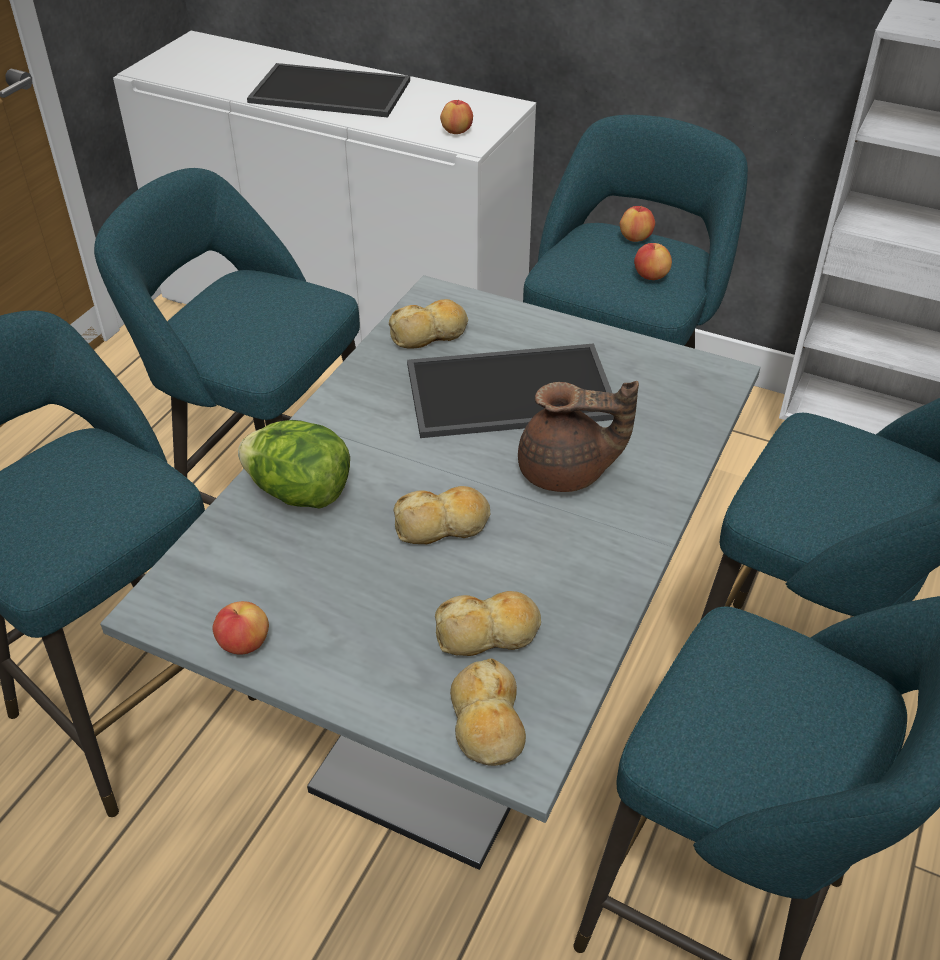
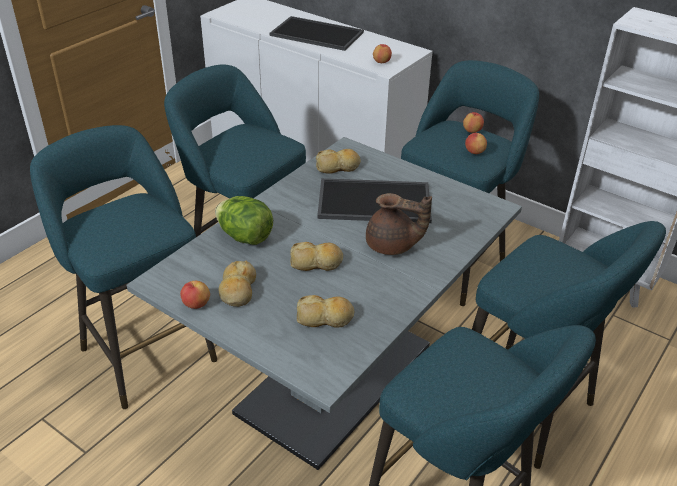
camera: 10 degrees right, 5 degrees down
(487, 724) = (311, 360): bread -> bread (238, 290)

